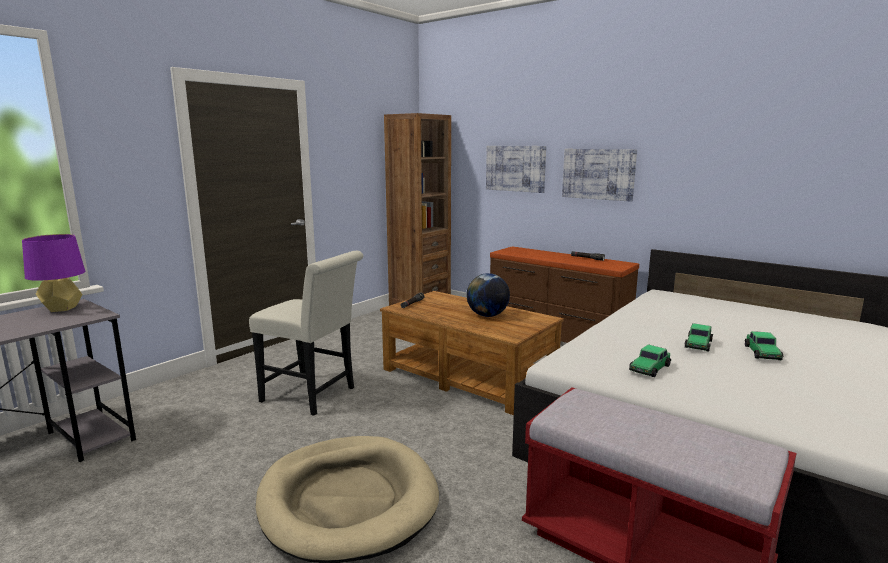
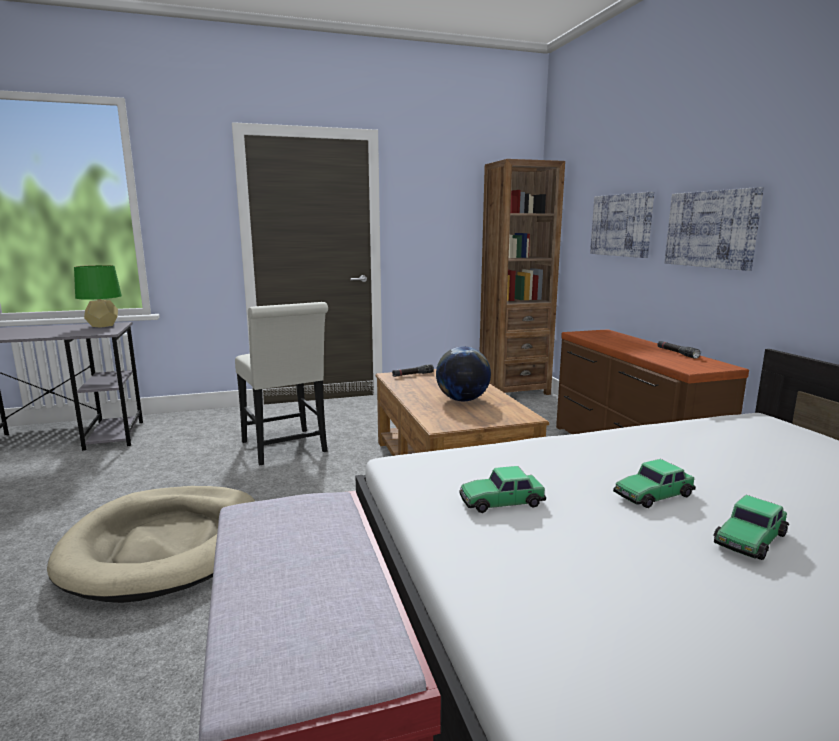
camera: 35 degrees right, 0 degrees up
(62, 308) = (102, 326): purple table lamp -> green table lamp

